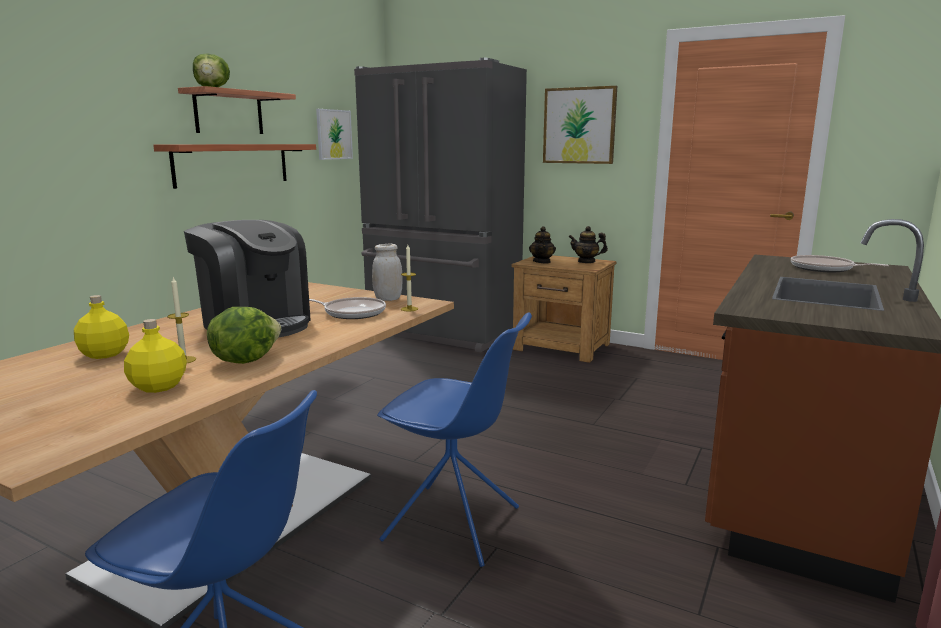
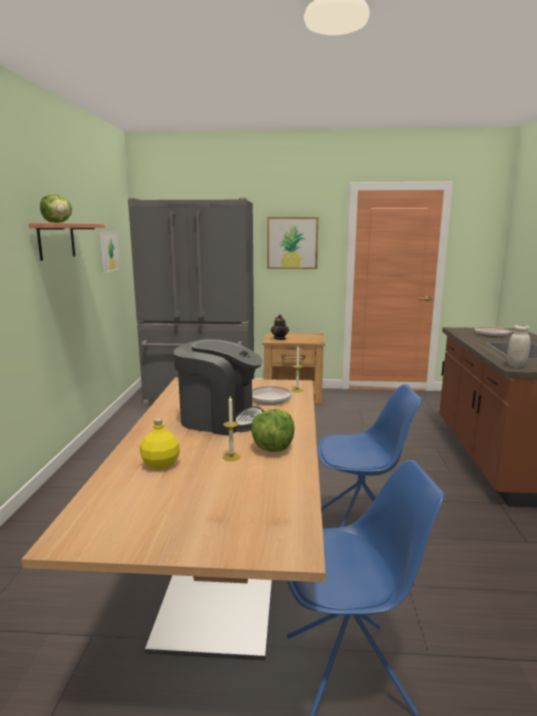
camera: 25 degrees left, 0 degrees up
(157, 387) = (259, 480): yellow bottle -> none
(232, 164) = (60, 284): shelf -> none
(388, 299) = (268, 384): white jar -> white jar (516, 365)
(586, 261) = (306, 335): teapot -> none

